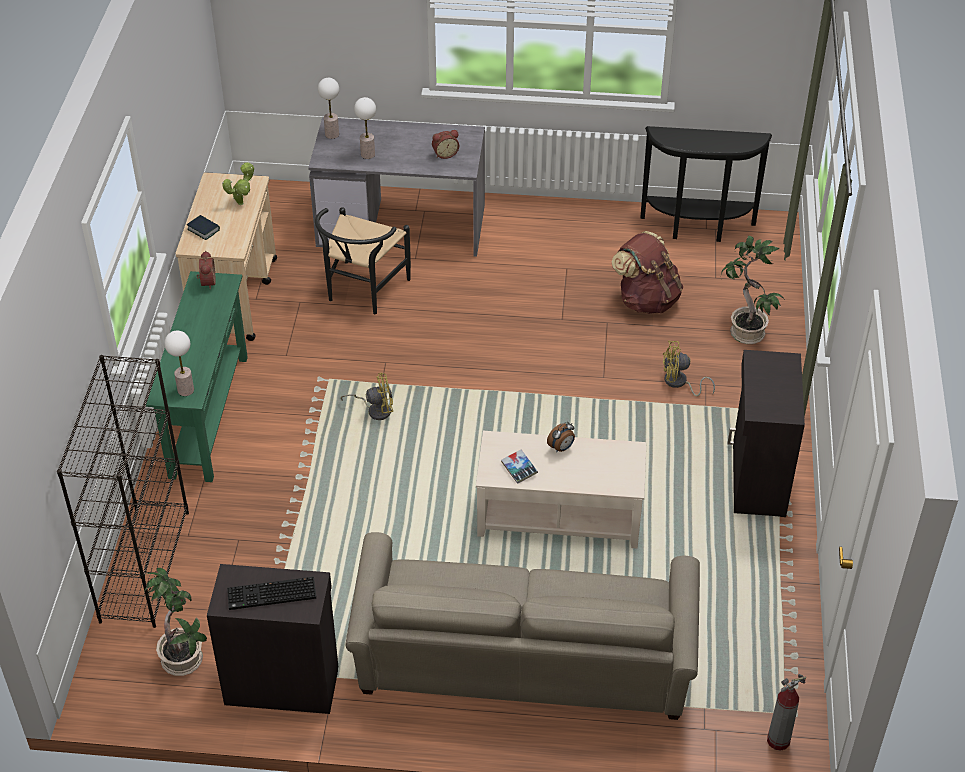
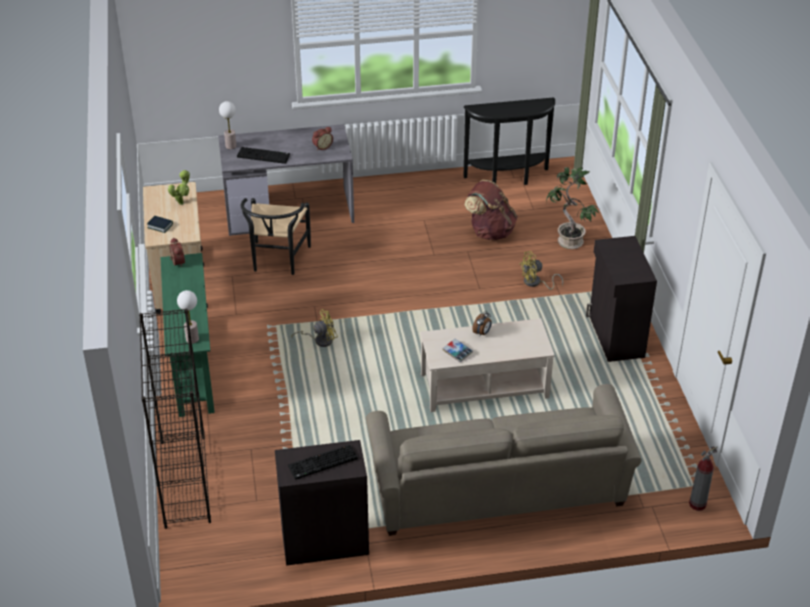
camera: 15 degrees left, 5 degrees down
(184, 659) = (242, 540): potted plant -> none
(368, 154) = (264, 155): table lamp -> keyboard

